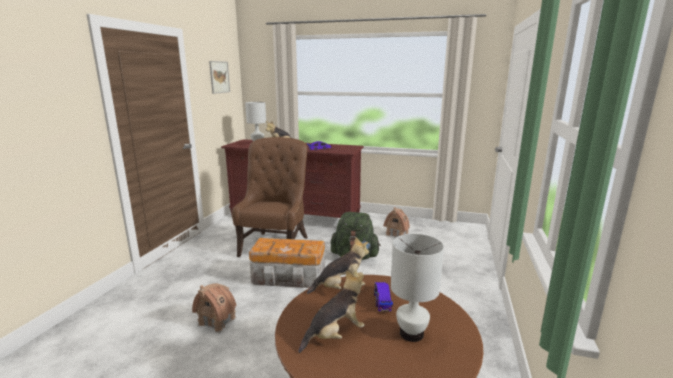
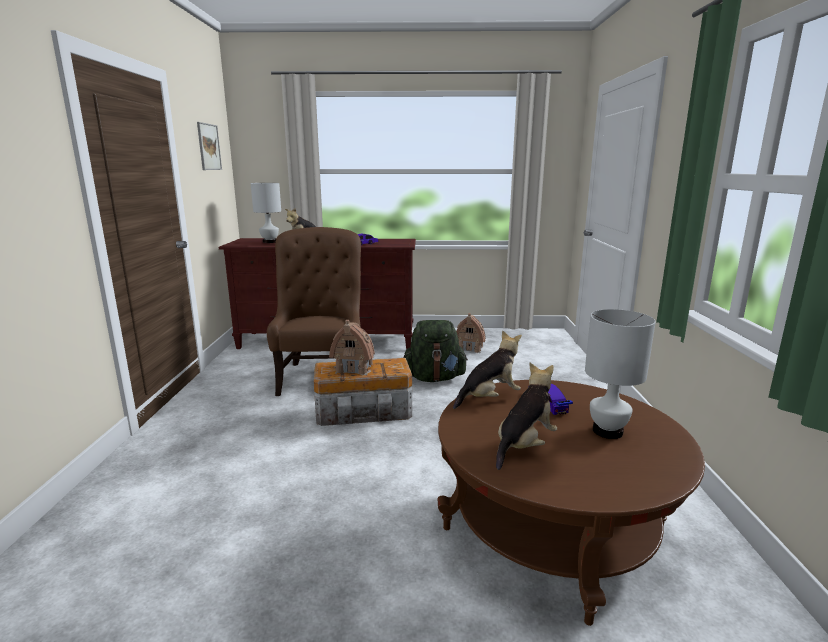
camera: 15 degrees left, 0 degrees up
(217, 321) = (298, 475): toy house -> toy house (354, 368)

